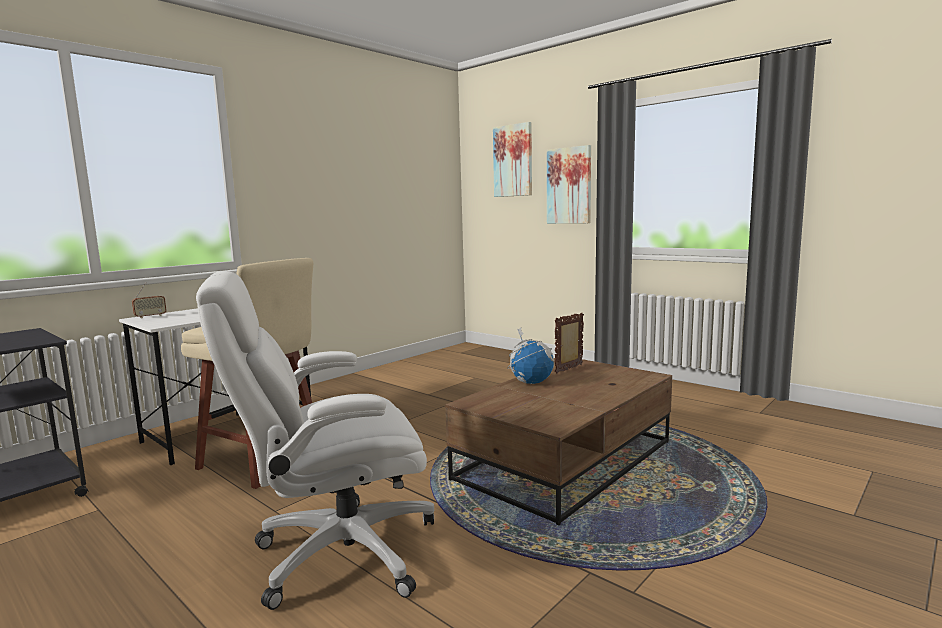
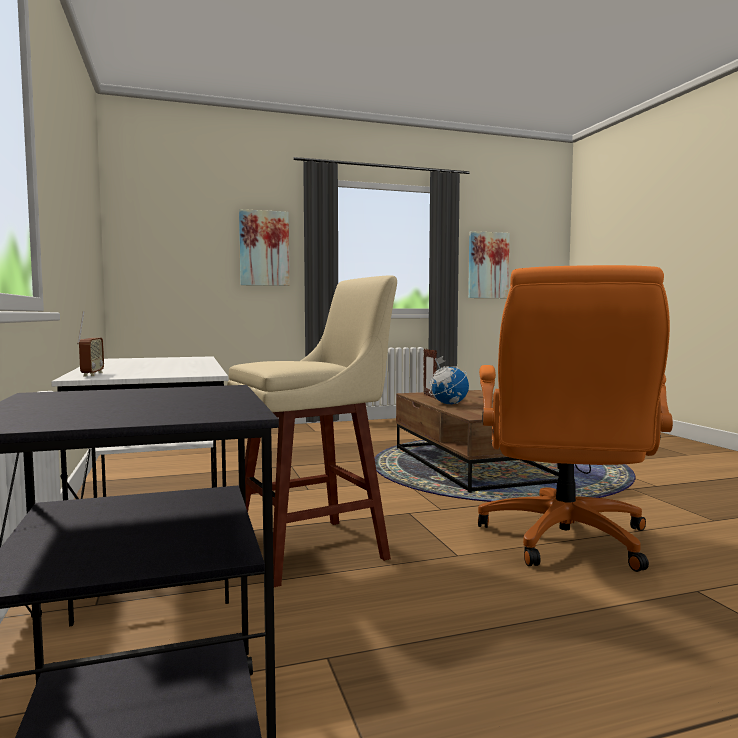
camera: 60 degrees left, 5 degrees down
(333, 554) = (564, 543): white office chair -> orange office chair
(513, 160) = (190, 214): picture -> picture (488, 265)

